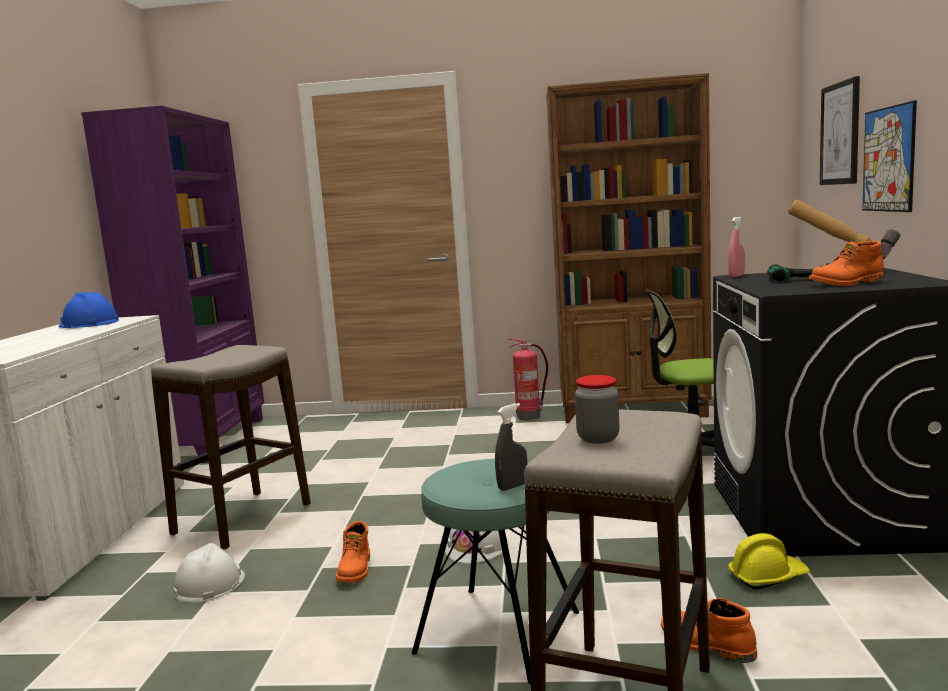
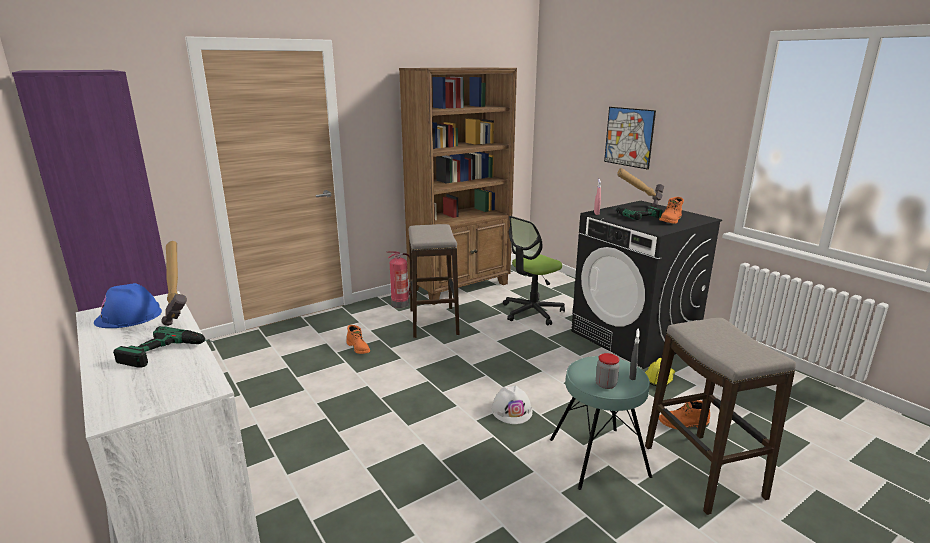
camera: 40 degrees left, 10 degrees up
(44, 342) = (170, 353): none -> power drill
(119, 325) = (182, 313): none -> hammer
(209, 584) = (383, 506): white hard hat -> none
(243, 519) = (318, 447): stool -> stool (434, 322)
(356, 570) = (466, 453): orange boot -> orange boot (358, 348)
(598, 438) = (722, 345): jar -> jar (606, 384)
(840, 134) = (581, 113): picture -> none

